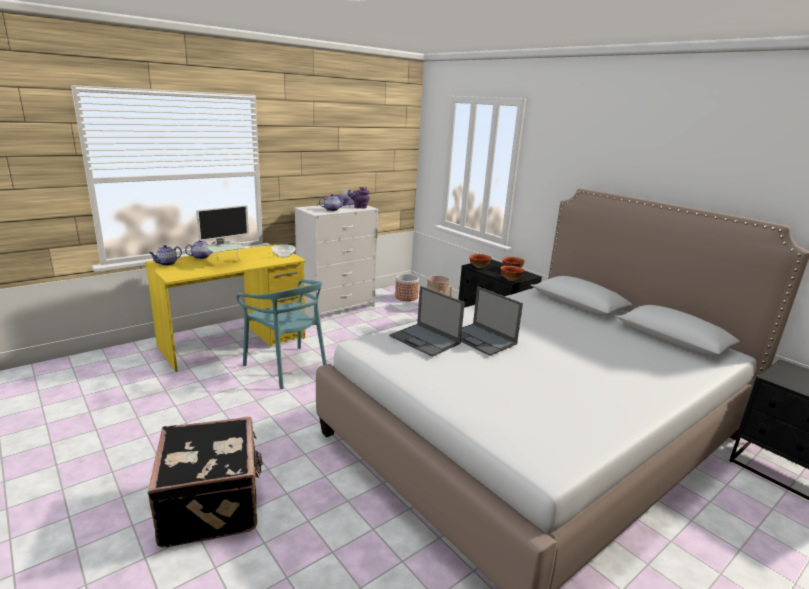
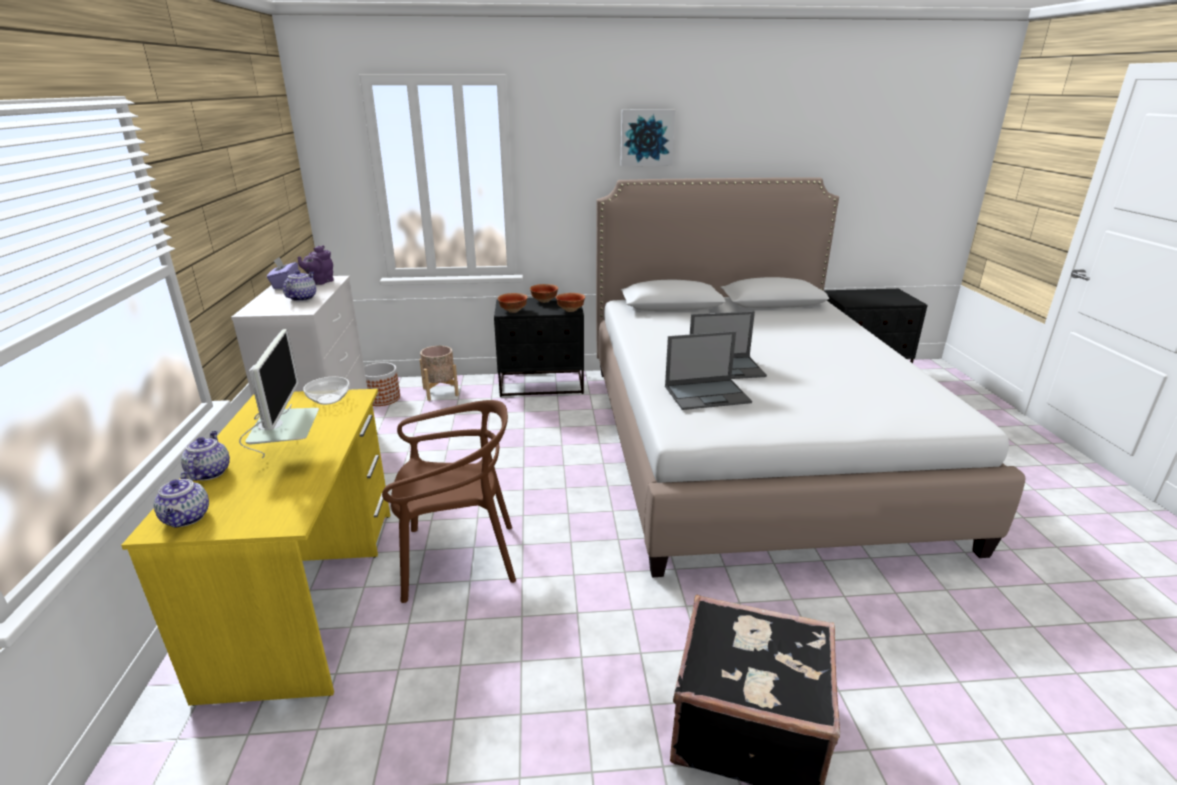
camera: 55 degrees left, 5 degrees up
(287, 367) = (458, 558): turquoise chair -> brown chair
(614, 157) = (646, 137): none -> picture

